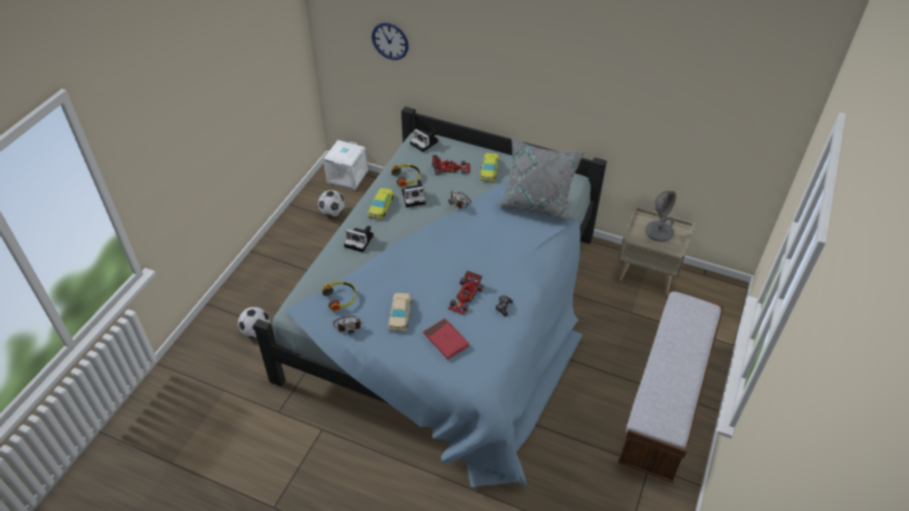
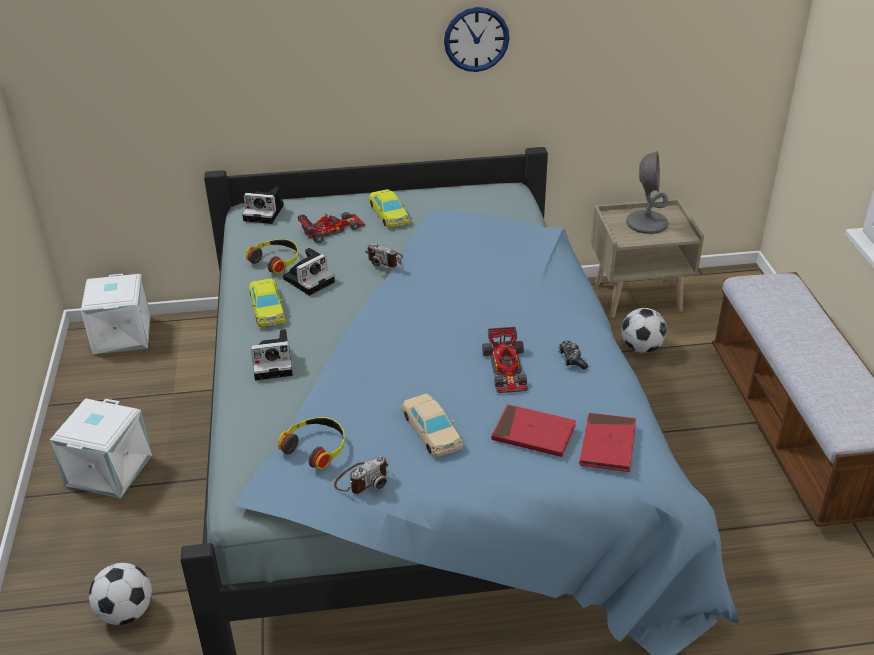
camera: 30 degrees left, 10 degrees down
(294, 254) = (110, 471): none -> white storage box
(332, 213) = (134, 390): football -> football (641, 348)
(390, 41) = (162, 62): wall clock -> wall clock (476, 39)
(476, 364) = (608, 445): none -> red book
(537, 202) = (493, 225): grey pillow -> none

